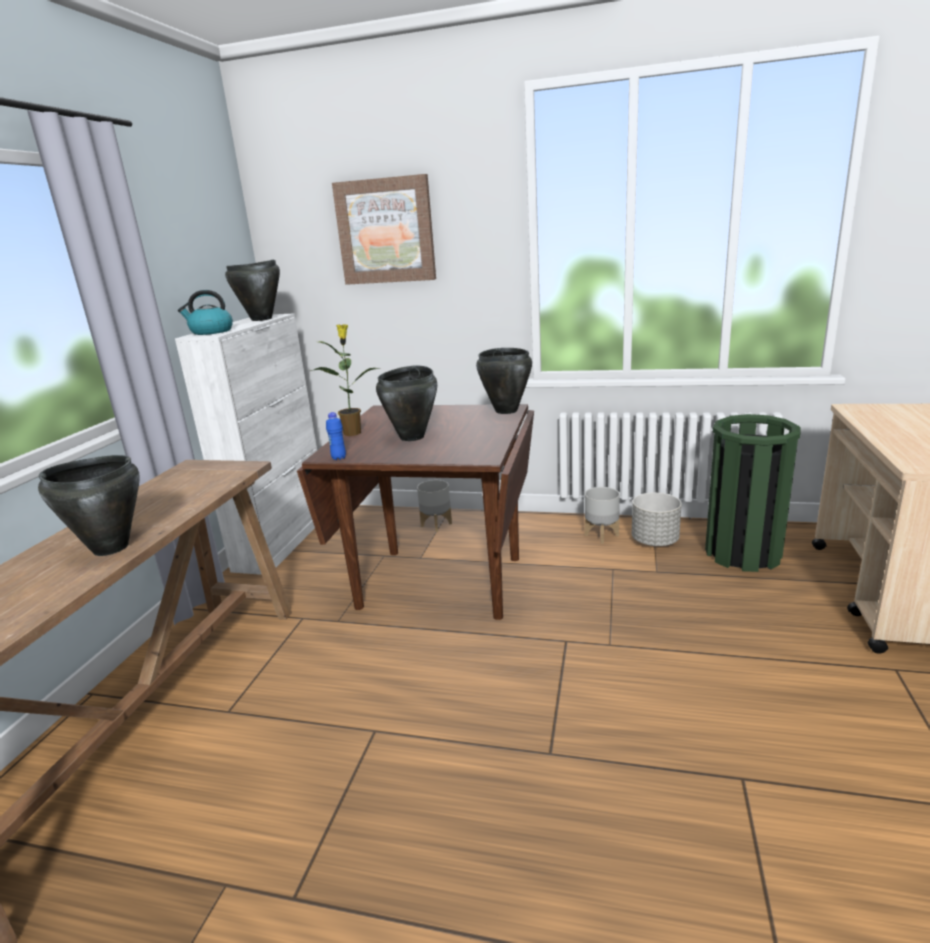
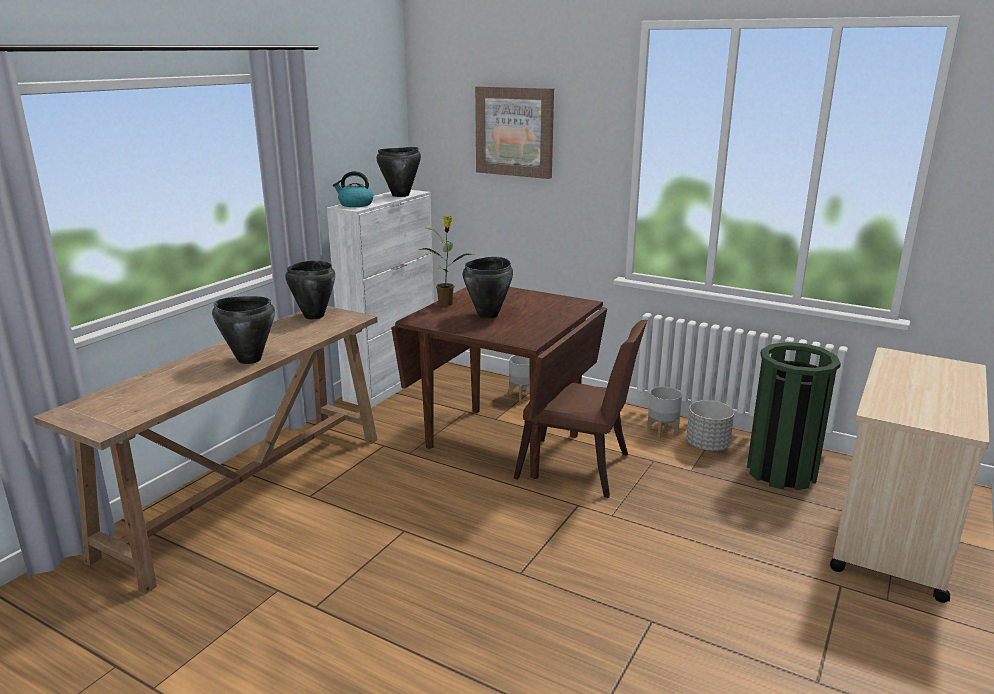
camera: 15 degrees right, 0 degrees up
(339, 458) = (423, 323): blue bottle -> none
(506, 411) = (578, 305): black cooking pot -> black cooking pot (313, 316)
(543, 596) = (580, 469): none -> brown chair

